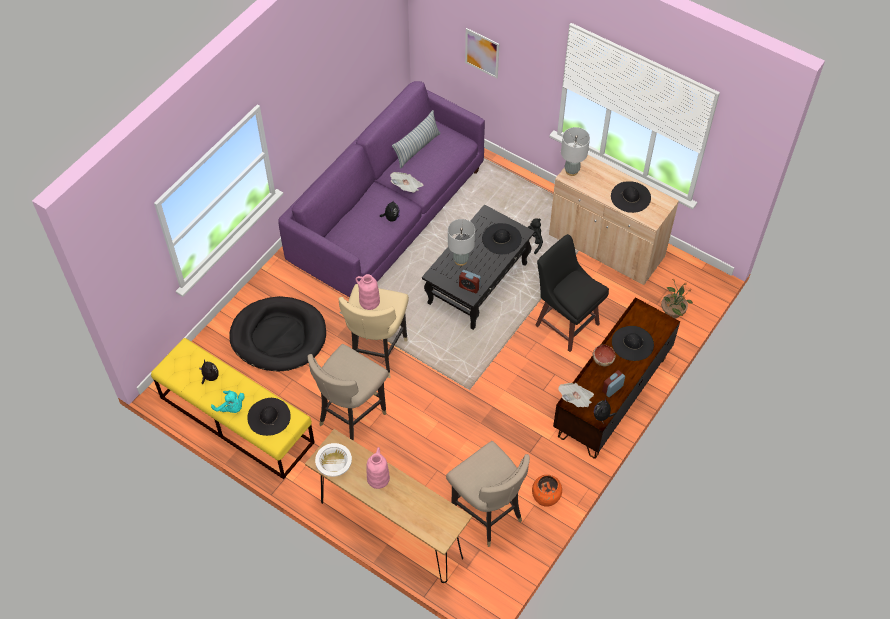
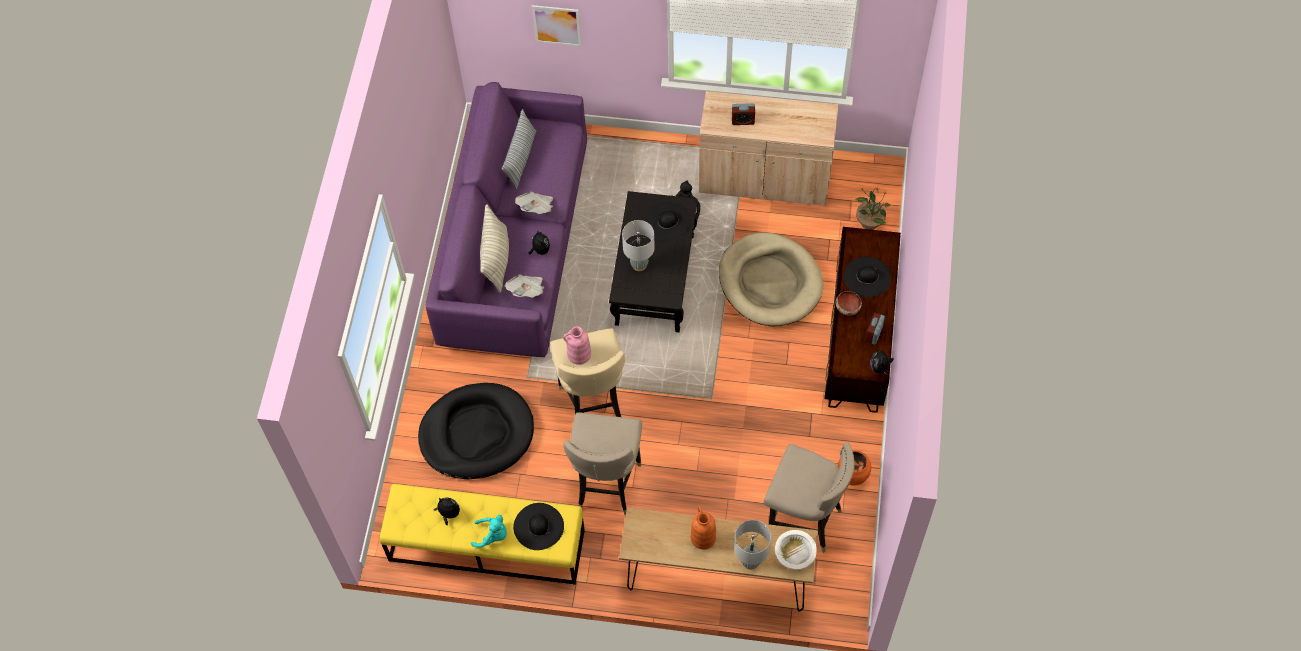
camera: 25 degrees left, 5 degrees up
(334, 463) = (648, 543): white bowl -> white bowl (795, 552)
(355, 211) = (496, 259): none -> pillow
(378, 478) = (702, 537): pink vase -> orange vase
(469, 287) = (665, 290): alarm clock -> alarm clock (743, 121)
(566, 323) = (770, 282): black stool -> beige dog bed
(571, 171) = (712, 117): grey table lamp -> grey table lamp (750, 561)
(576, 399) = (844, 361): newspaper -> newspaper (527, 291)
(630, 197) = (788, 121): black hat -> none

